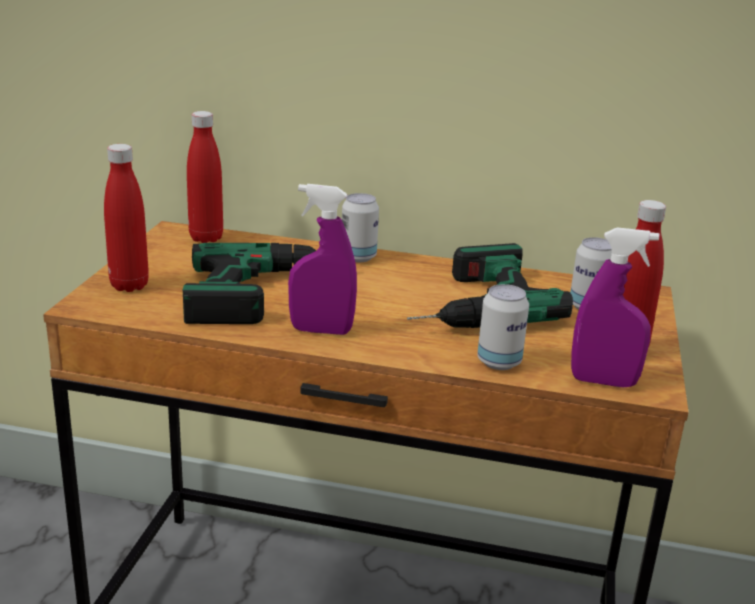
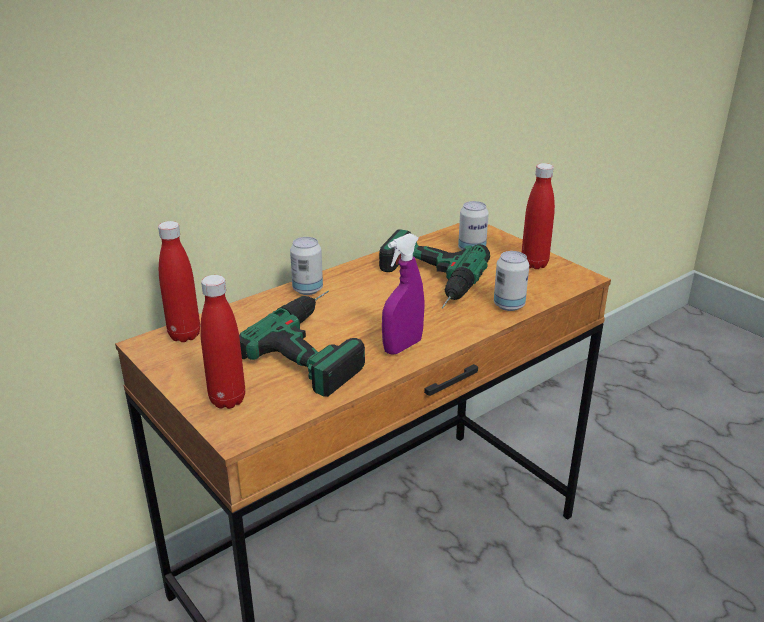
camera: 50 degrees left, 5 degrees up
(603, 382) = (561, 286): purple spray bottle -> none

